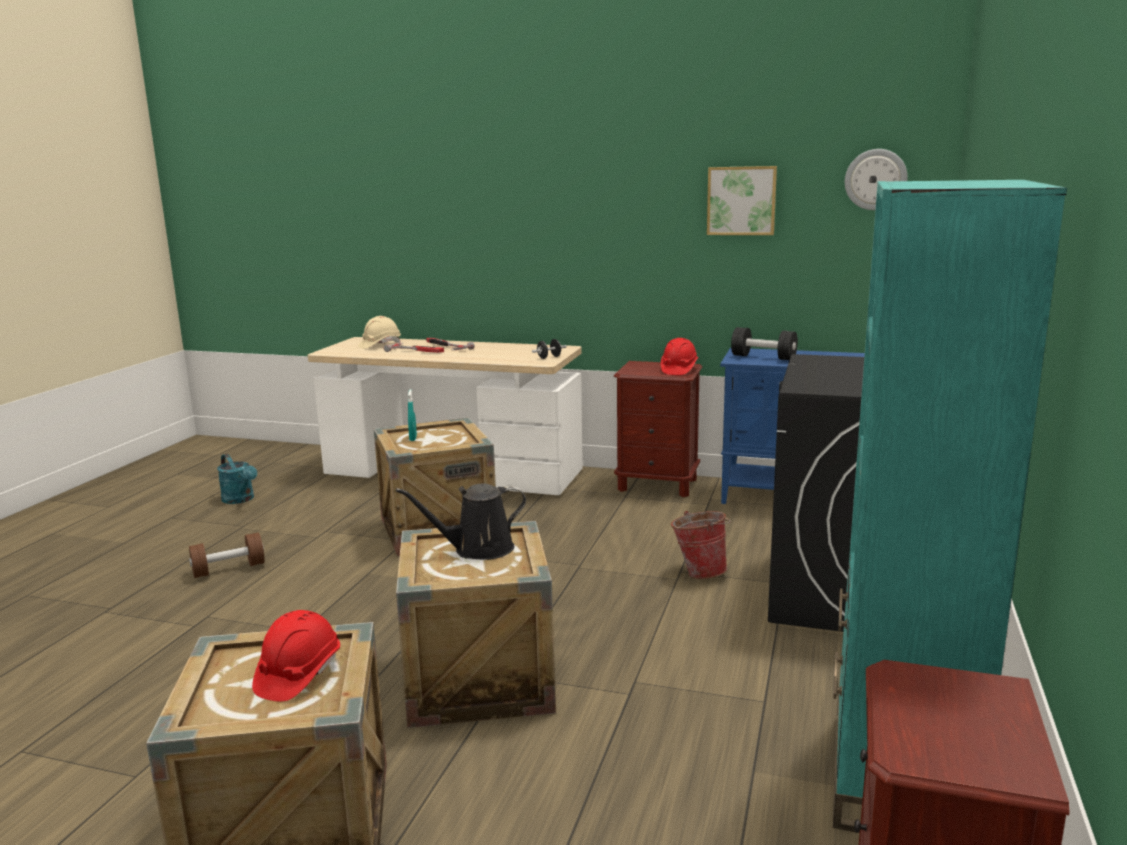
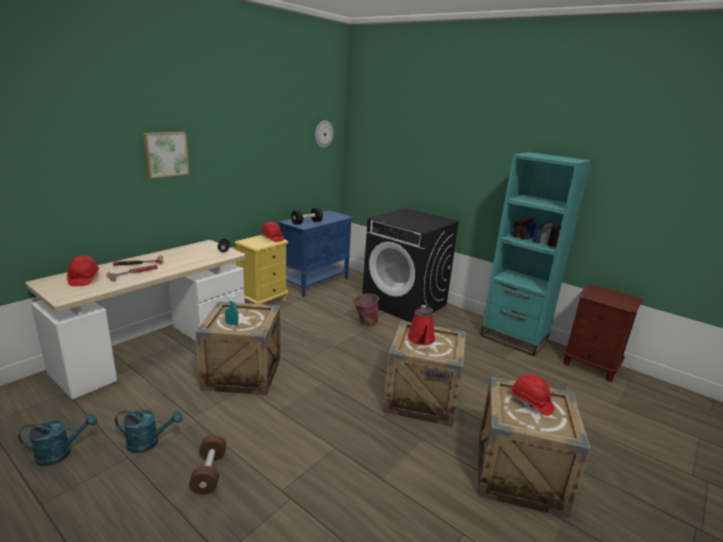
camera: 70 degrees left, 5 degrees up
(270, 527) = (149, 442): none -> turquoise watering can
(380, 345) = (84, 279): beige hard hat -> red hard hat
(478, 549) = (421, 340): black watering can -> red watering can
(657, 485) = (263, 301): brown nightstand -> yellow nightstand
(741, 200) = (278, 146): picture -> picture (165, 154)

